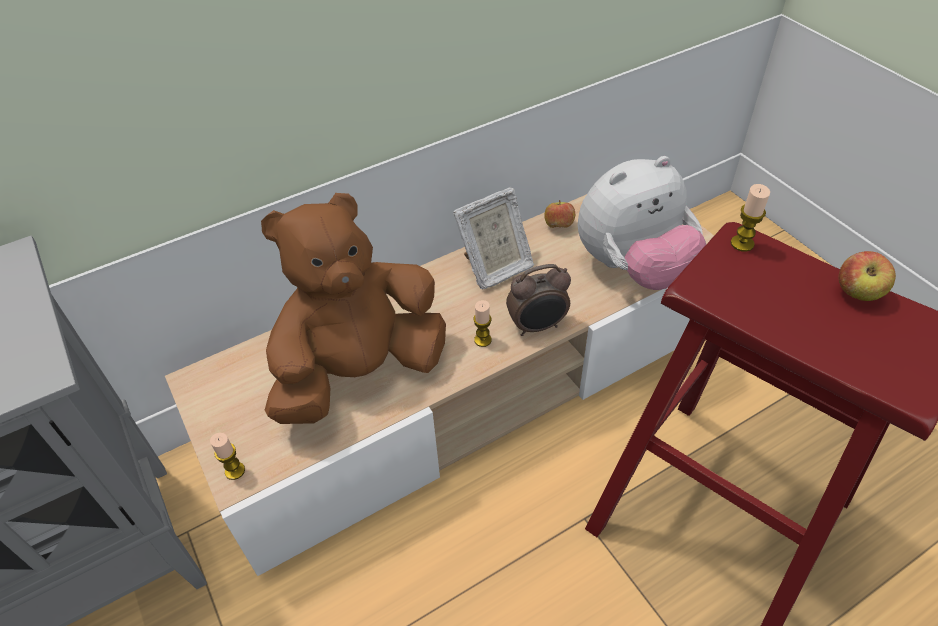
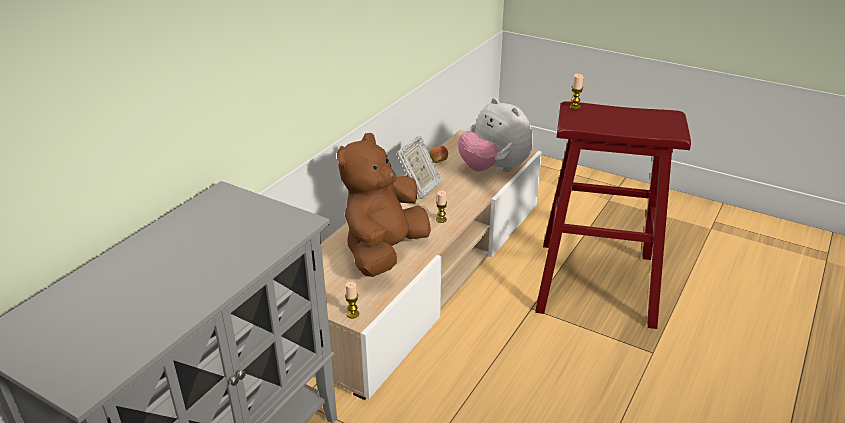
camera: 30 degrees left, 15 degrees down
(537, 326) = (465, 206): alarm clock -> none
(633, 268) = (494, 169): plush toy -> plush toy turned 105 degrees clockwise
(857, 293) = (632, 111): apple -> none

